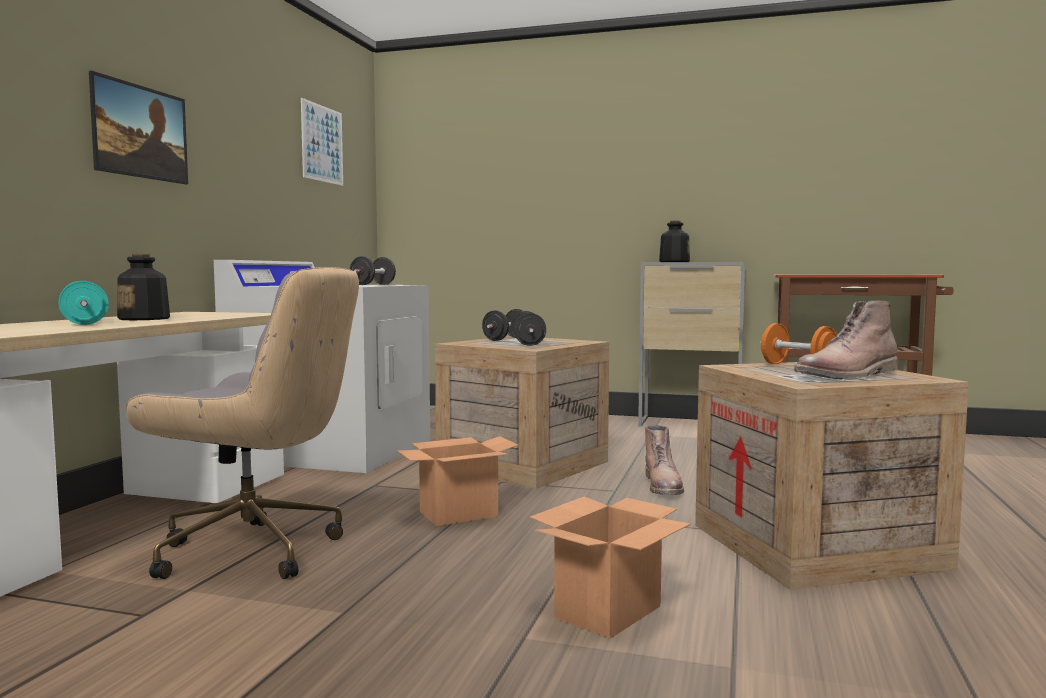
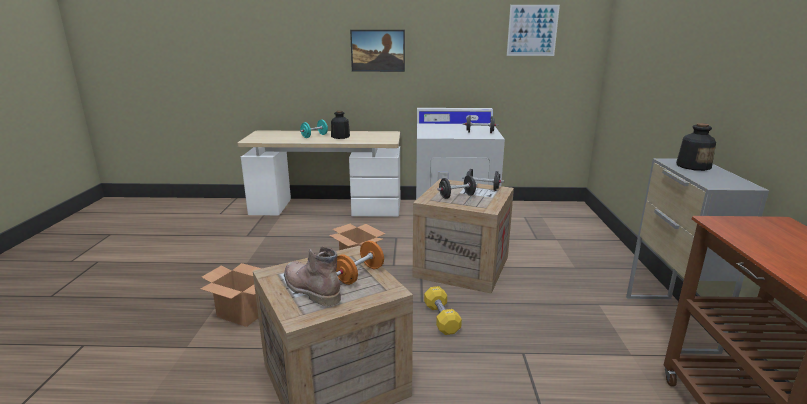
camera: 75 degrees right, 15 degrees up
(255, 553) = (300, 236): grey office chair -> none
(664, 486) = (441, 318): brown boot -> yellow dumbbell

